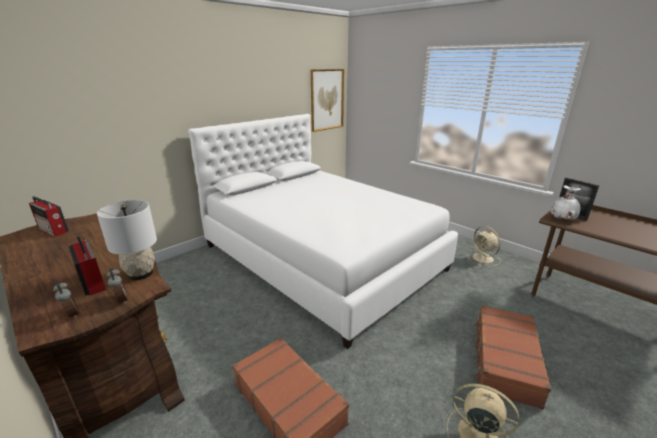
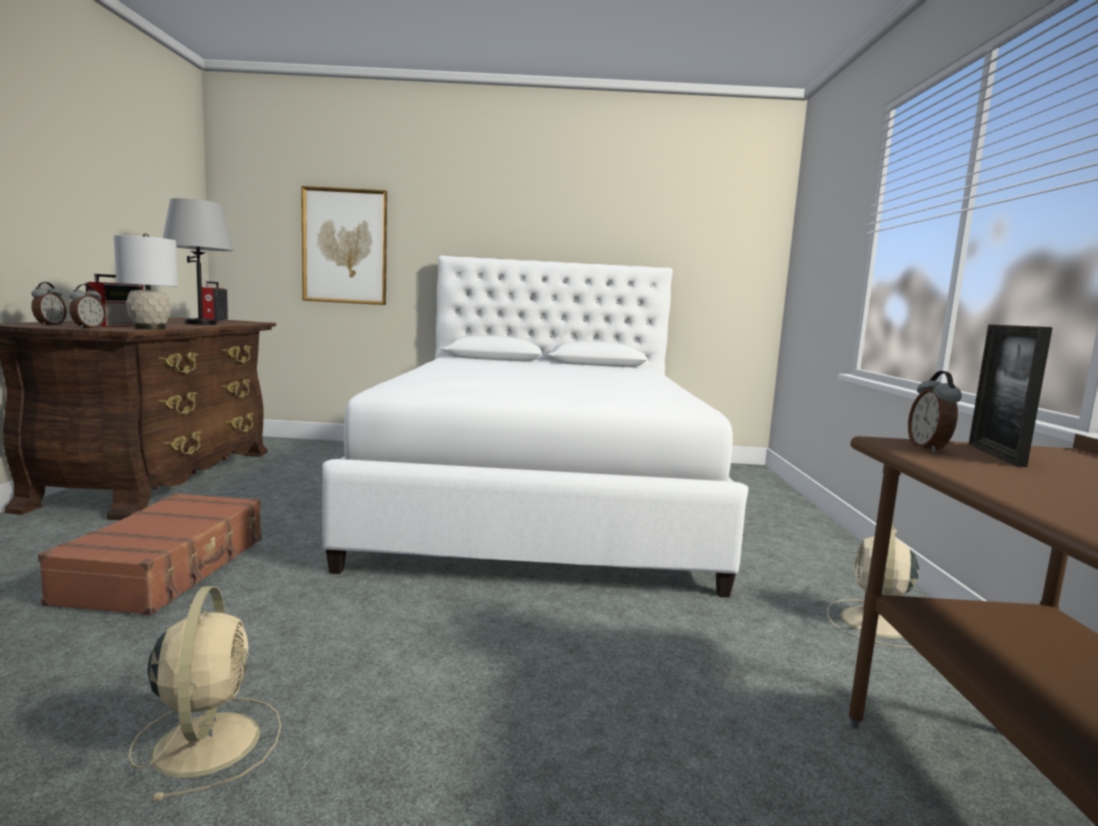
camera: 45 degrees right, 15 degrees down
(96, 243) = (201, 323): none -> grey table lamp
(327, 99) = (730, 252): picture -> picture (345, 246)
(504, 360) = (495, 732): brown suitcase -> none
(562, 219) = (929, 449): white vase -> alarm clock

